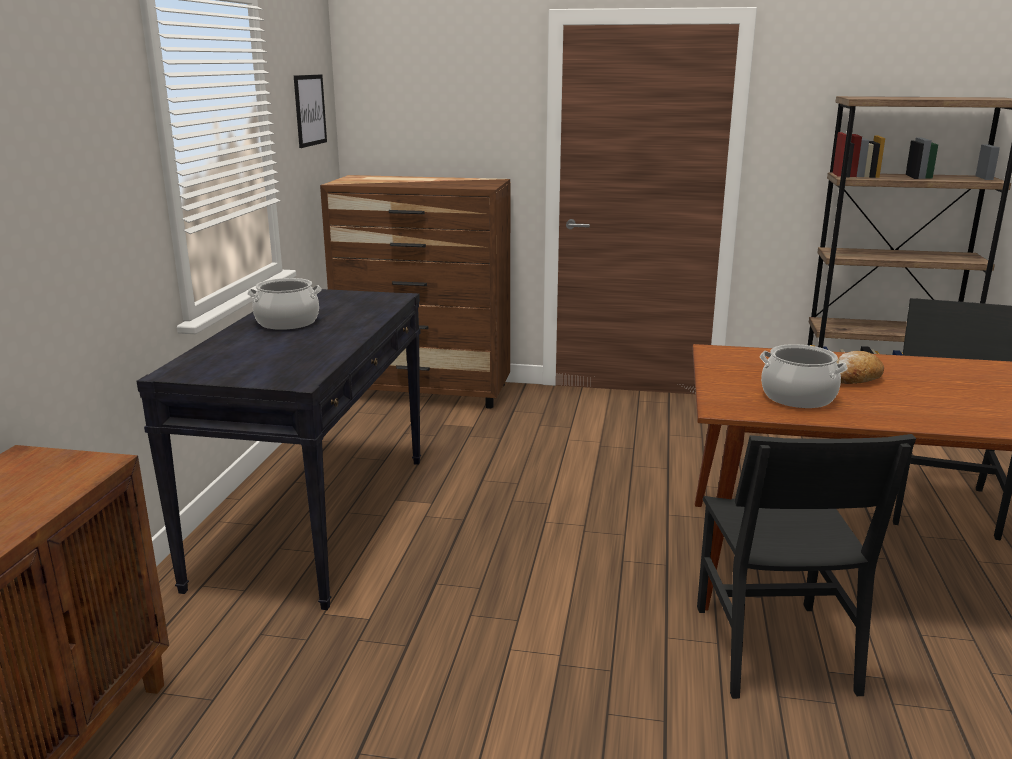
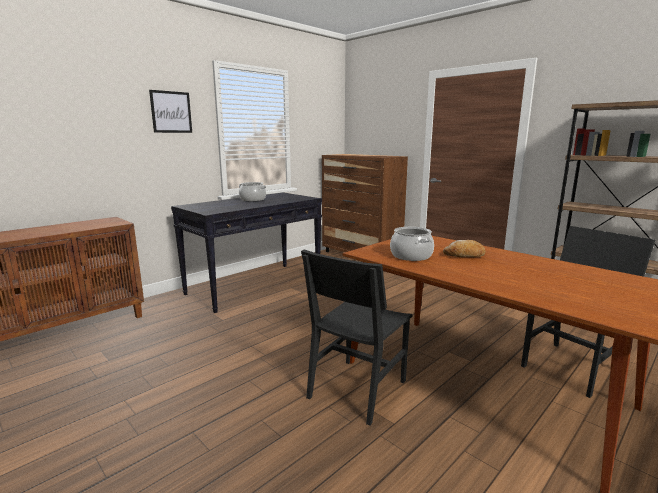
camera: 35 degrees right, 5 degrees down
(309, 110) = (322, 122): picture -> picture (171, 112)

